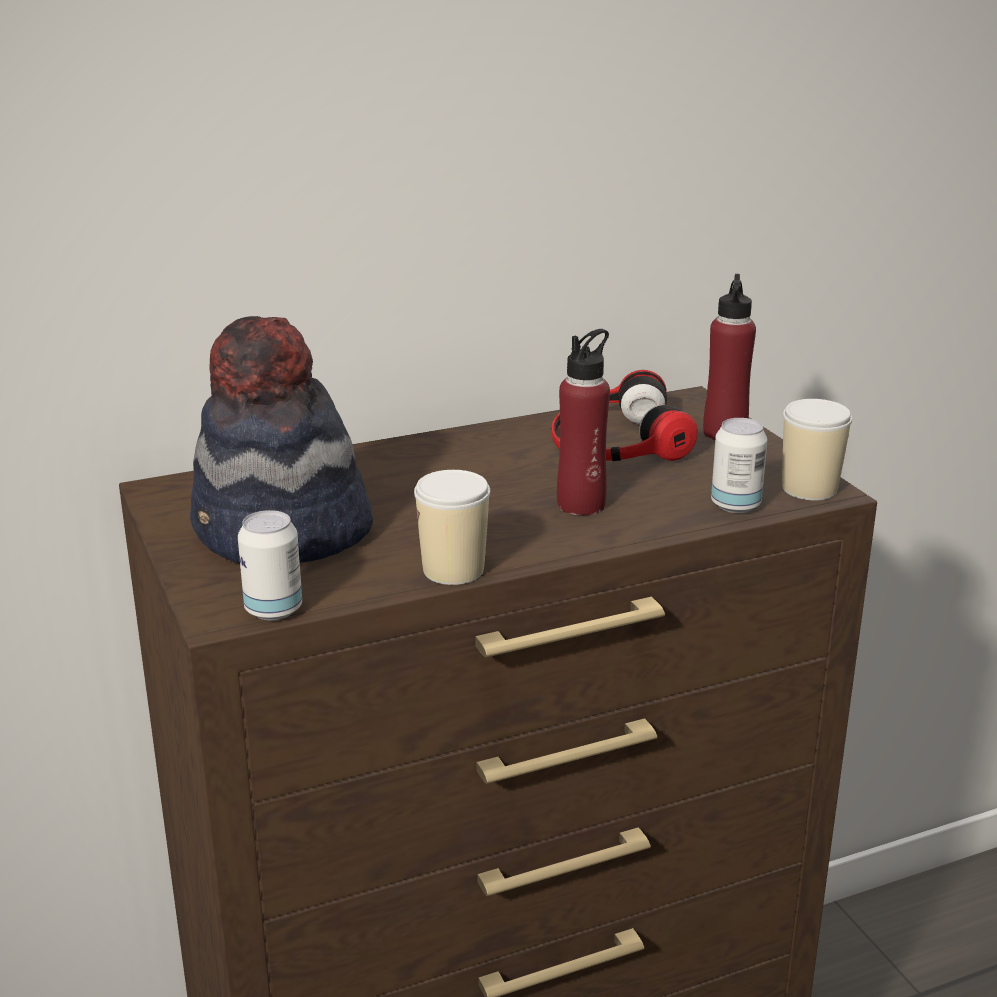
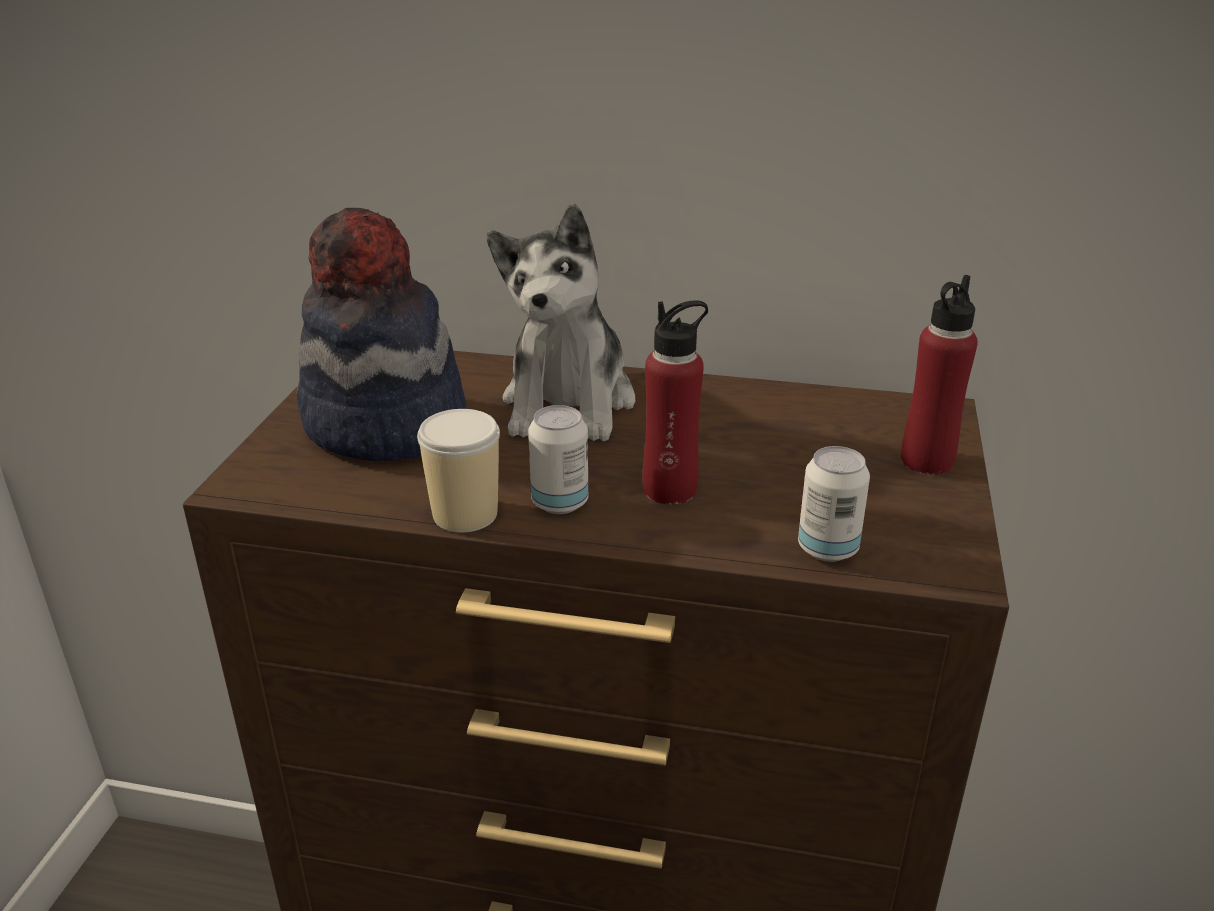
camera: 35 degrees right, 5 degrees up
(273, 610) = (280, 495): can -> can (559, 503)
(415, 471) = (569, 403): none -> plush toy
(617, 439) = (800, 431): headphones -> none
(809, 488) = (940, 560): cup -> none

